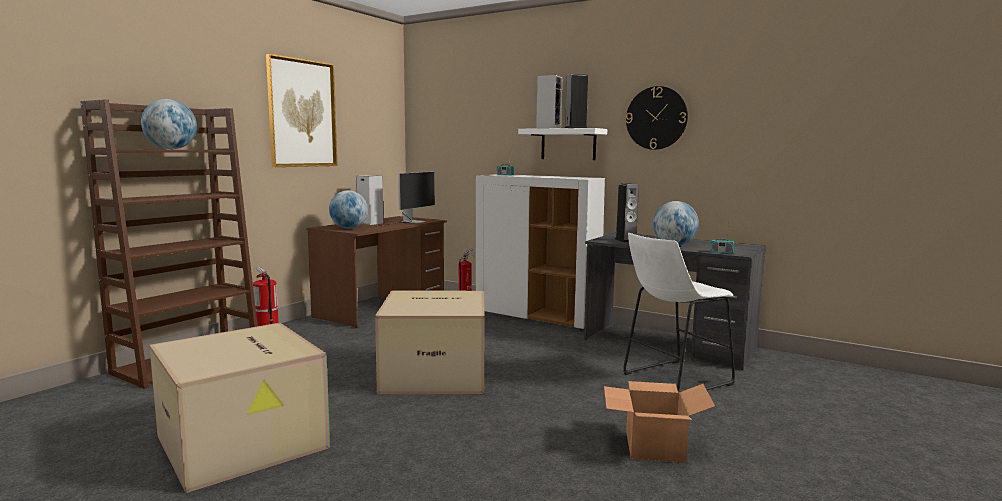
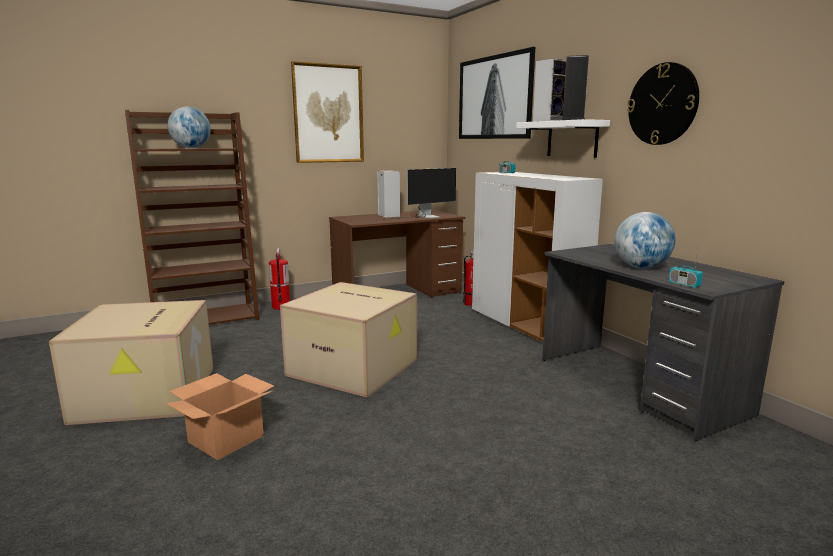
camera: 30 degrees right, 5 degrees up
(349, 228) = (359, 219): globe -> none
(472, 104) = (495, 97): none -> picture
(625, 240) = (595, 255): speaker -> none
(655, 447) = (448, 509): cardboard box -> cardboard box (225, 439)
(672, 380) = (581, 431): white stool -> none

